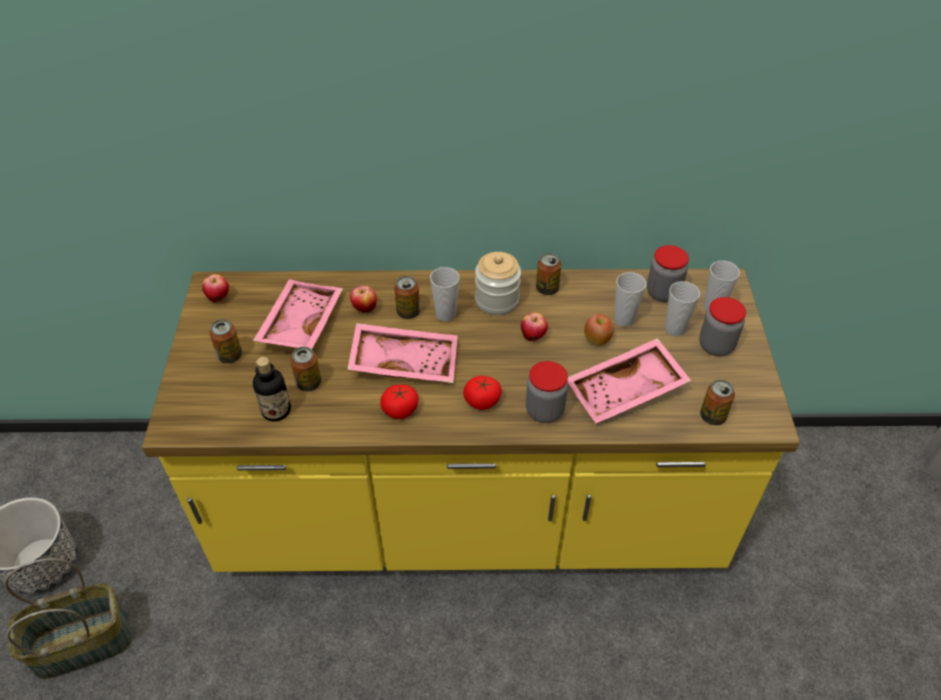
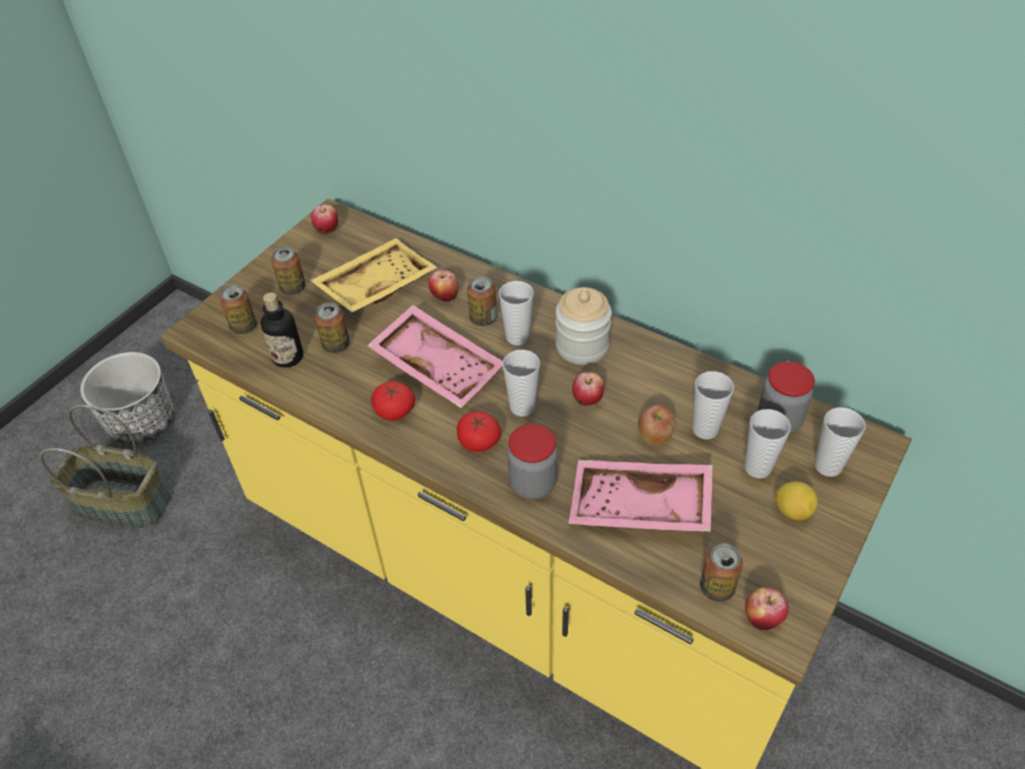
camera: 35 degrees right, 0 degrees up
(299, 323) = (375, 285): pink tray -> yellow tray
(492, 362) = (522, 407): none -> cup
(547, 289) = (646, 357): can -> can (244, 326)
(716, 346) = (792, 511): jar -> lemon
(752, 420) = (762, 618): none -> apple

